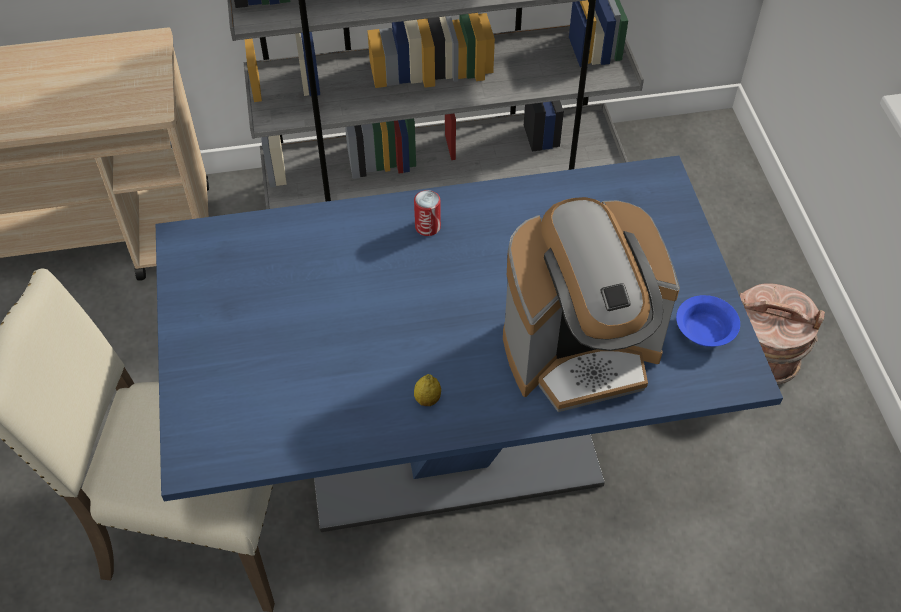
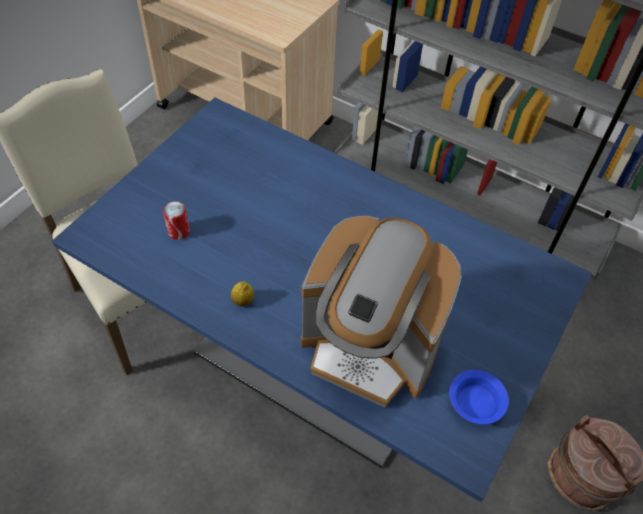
camera: 40 degrees right, 0 degrees up
(427, 227) = (361, 200): can -> can (179, 231)

